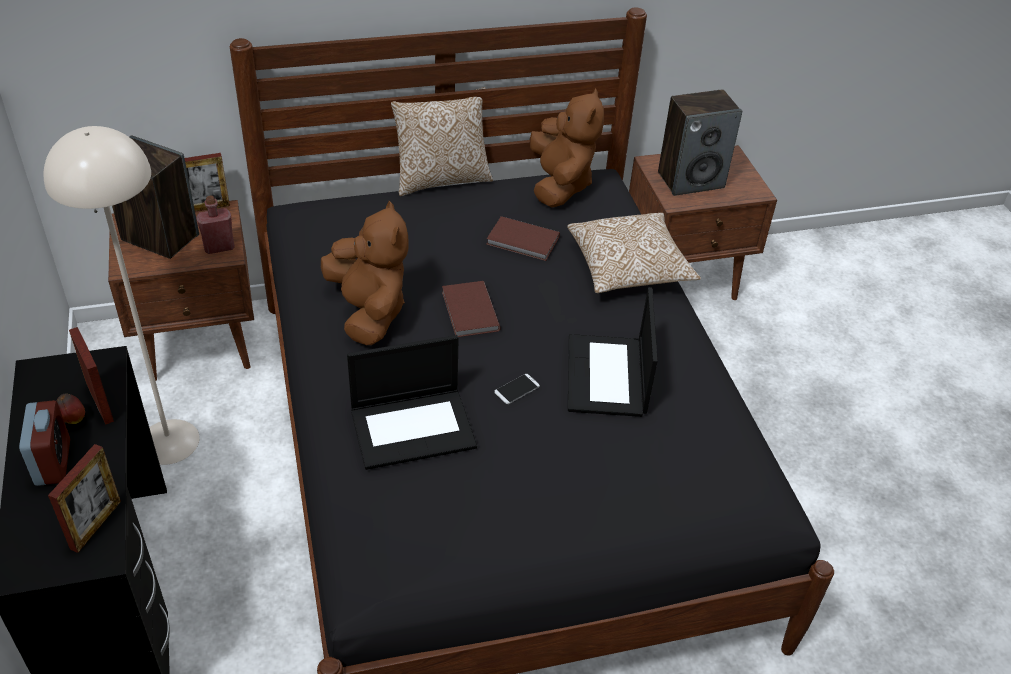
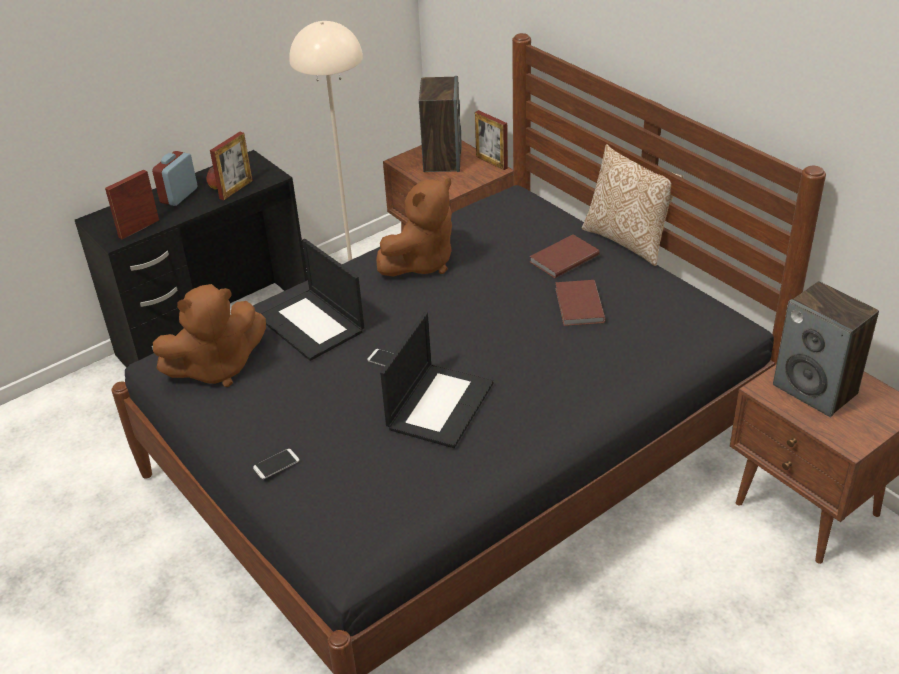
camera: 70 degrees right, 5 degrees down
(53, 462) = (179, 195): alarm clock -> alarm clock turned 150 degrees clockwise
(96, 525) = (139, 228): picture frame -> picture frame turned 135 degrees clockwise
(219, 247) = (453, 184): red bottle -> none
(468, 312) = (460, 307): brown book -> brown book (562, 258)
(560, 184) = (688, 301): brown plush toy -> brown plush toy (216, 368)
(607, 376) = (440, 404): laptop -> laptop turned 135 degrees clockwise
(624, 525) = (276, 464): none -> phone
(628, 268) = (601, 377): pillow -> none

